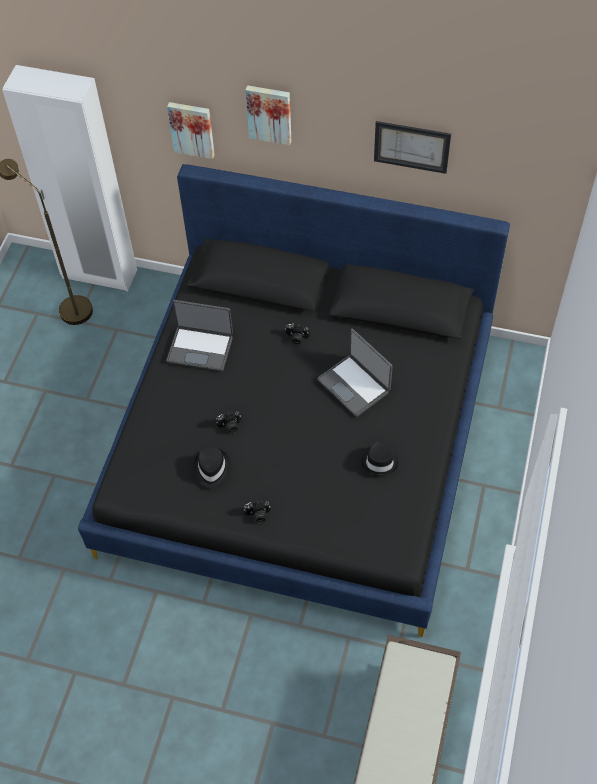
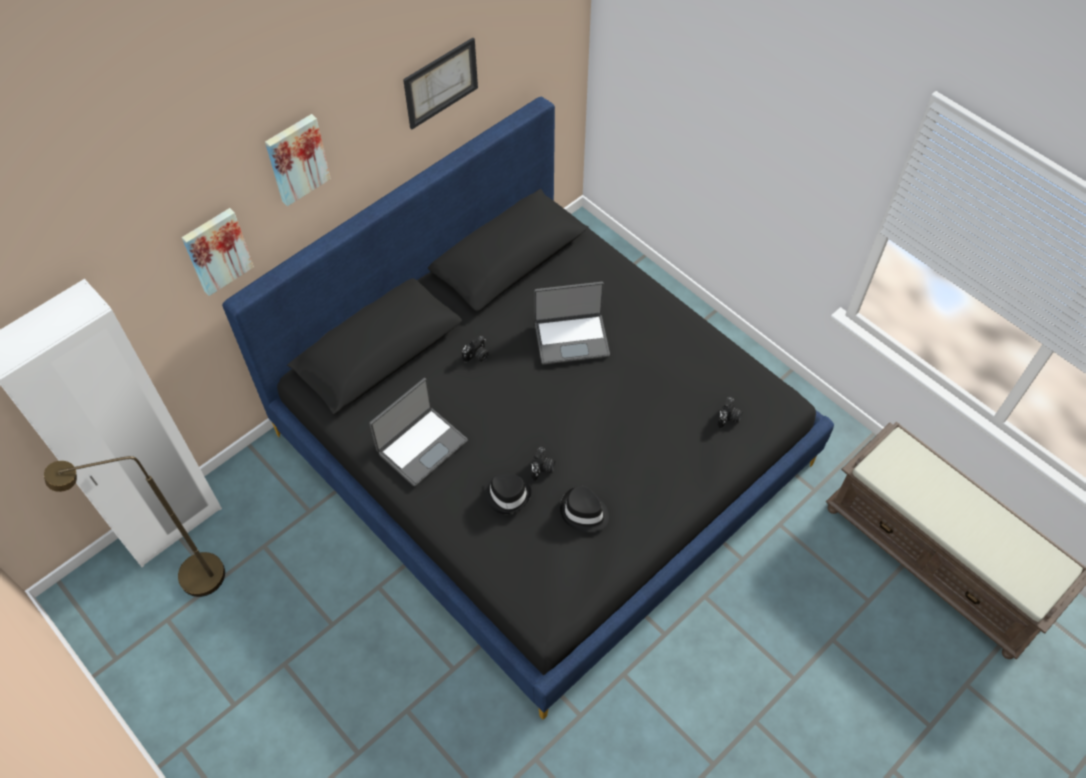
camera: 60 degrees left, 0 degrees up
(258, 515) = (665, 499): camera -> camera (729, 418)
(380, 460) = (671, 364): black hat -> black hat (507, 494)

